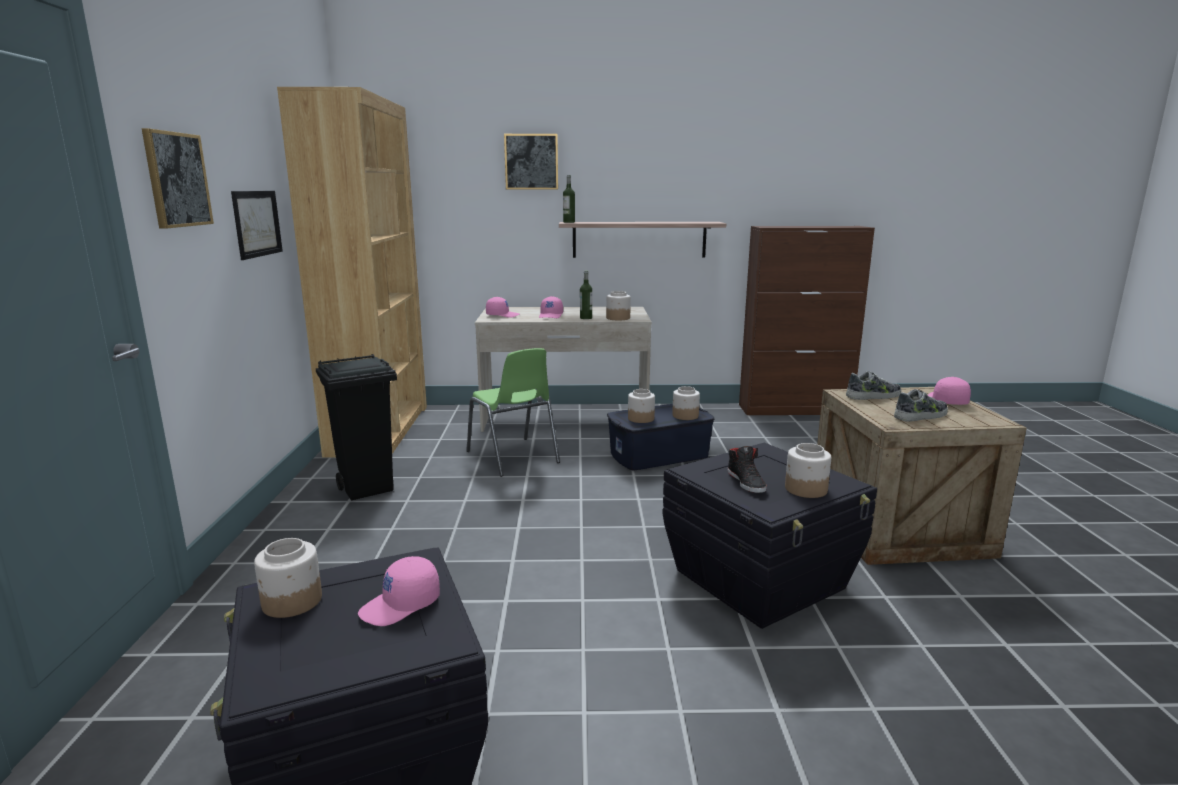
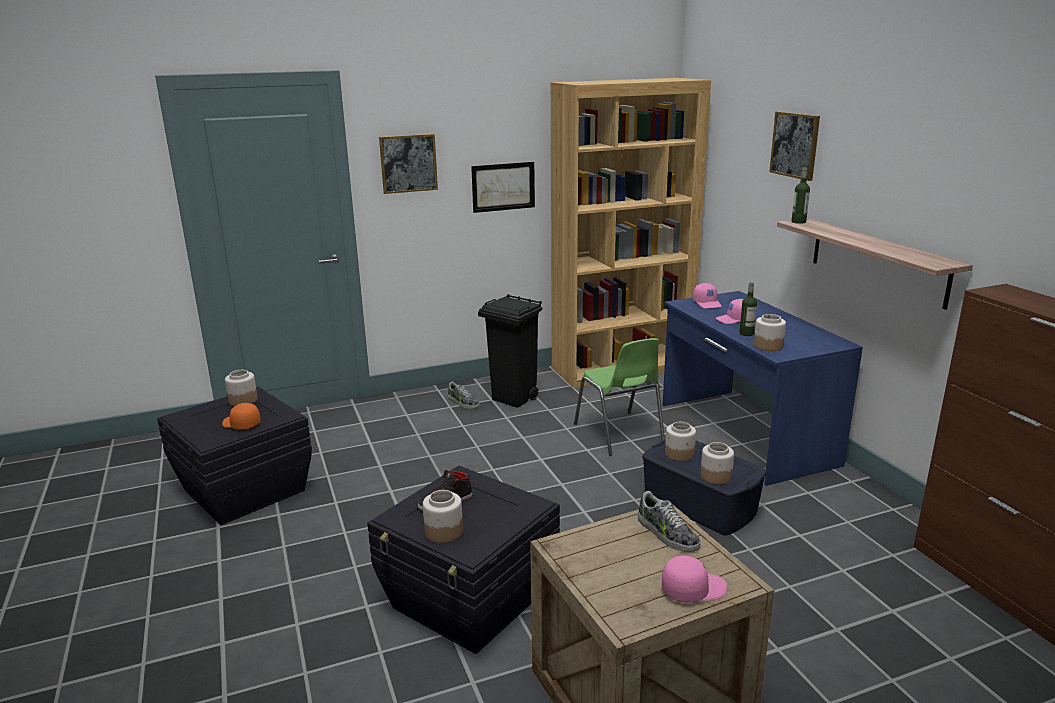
camera: 70 degrees right, 5 degrees up
(401, 605) = (241, 424): pink cap -> orange cap
(513, 457) = (619, 434): green chair -> green chair turned 60 degrees counterclockwise
(565, 418) = (744, 433): beige desk -> blue desk
(921, 416) = (605, 566): shoe -> shoe (463, 402)

